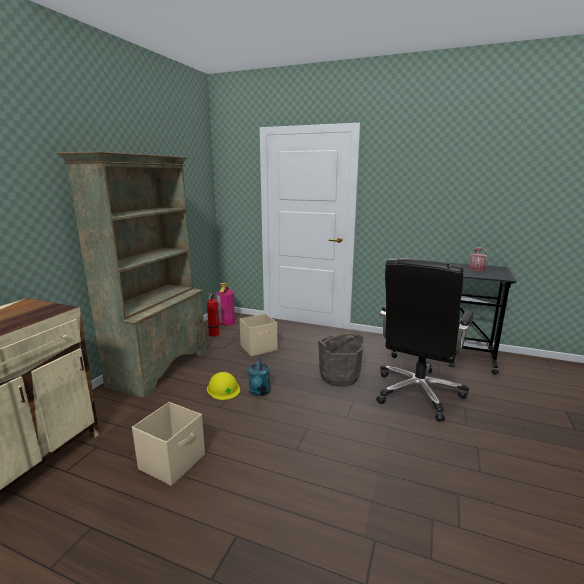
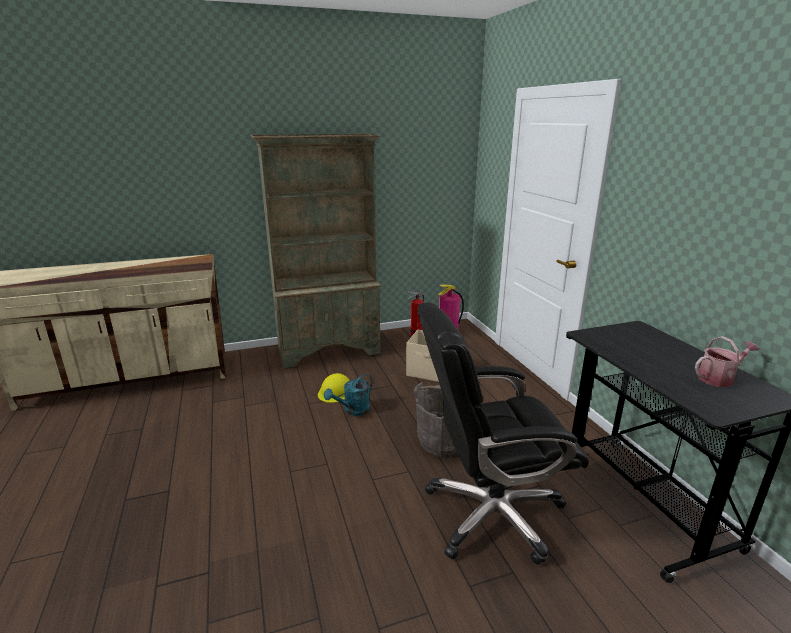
camera: 50 degrees right, 5 degrees up
(173, 462) = (223, 422): beige storage box -> none

